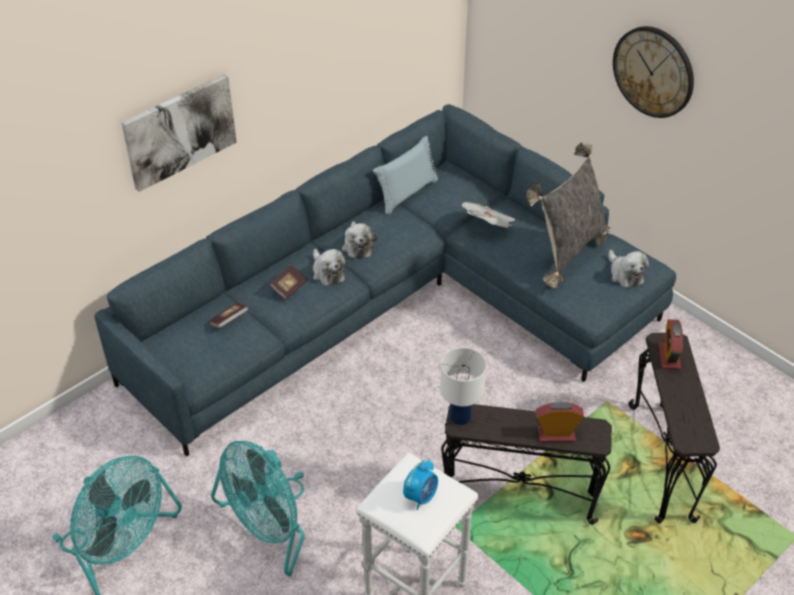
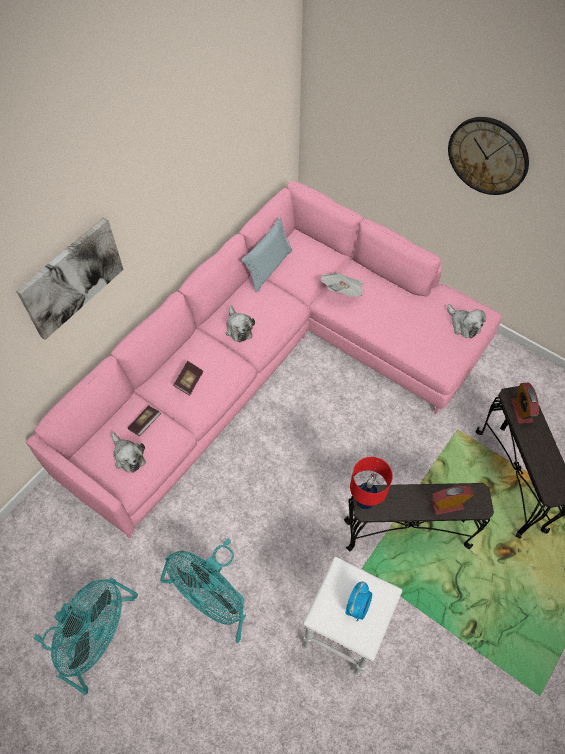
camera: 10 degrees left, 15 degrees up
(327, 272) = (218, 360): plush toy -> plush toy (128, 456)
(399, 305) = (275, 362): blue sofa -> pink sofa
(460, 419) = (364, 502): white table lamp -> red table lamp
(563, 256) = (411, 314): pillow -> none

